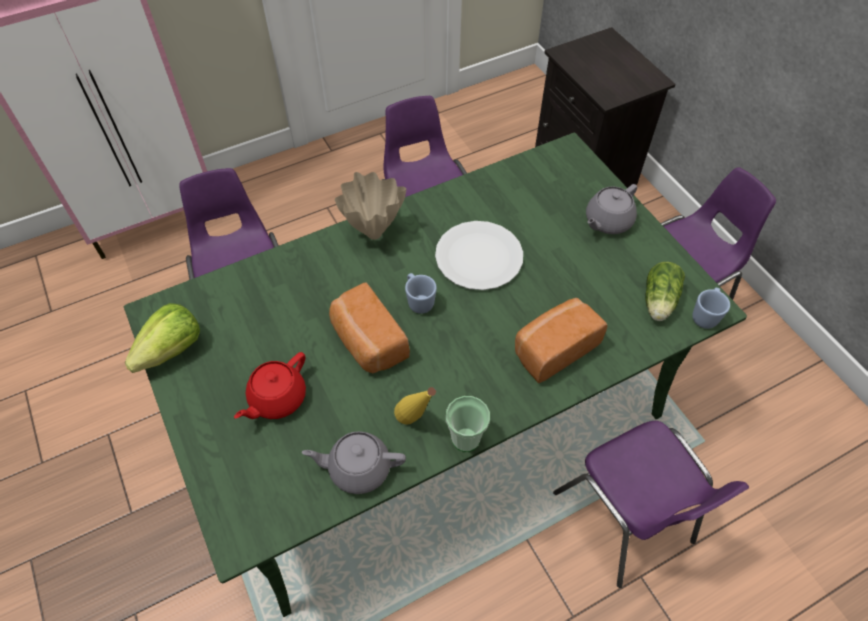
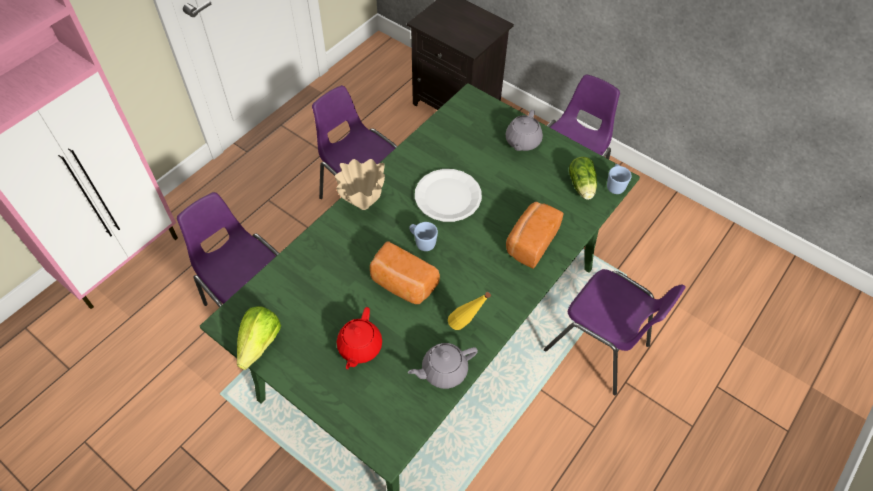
camera: 25 degrees left, 0 degrees up
(465, 438) = (504, 323): cup -> none

